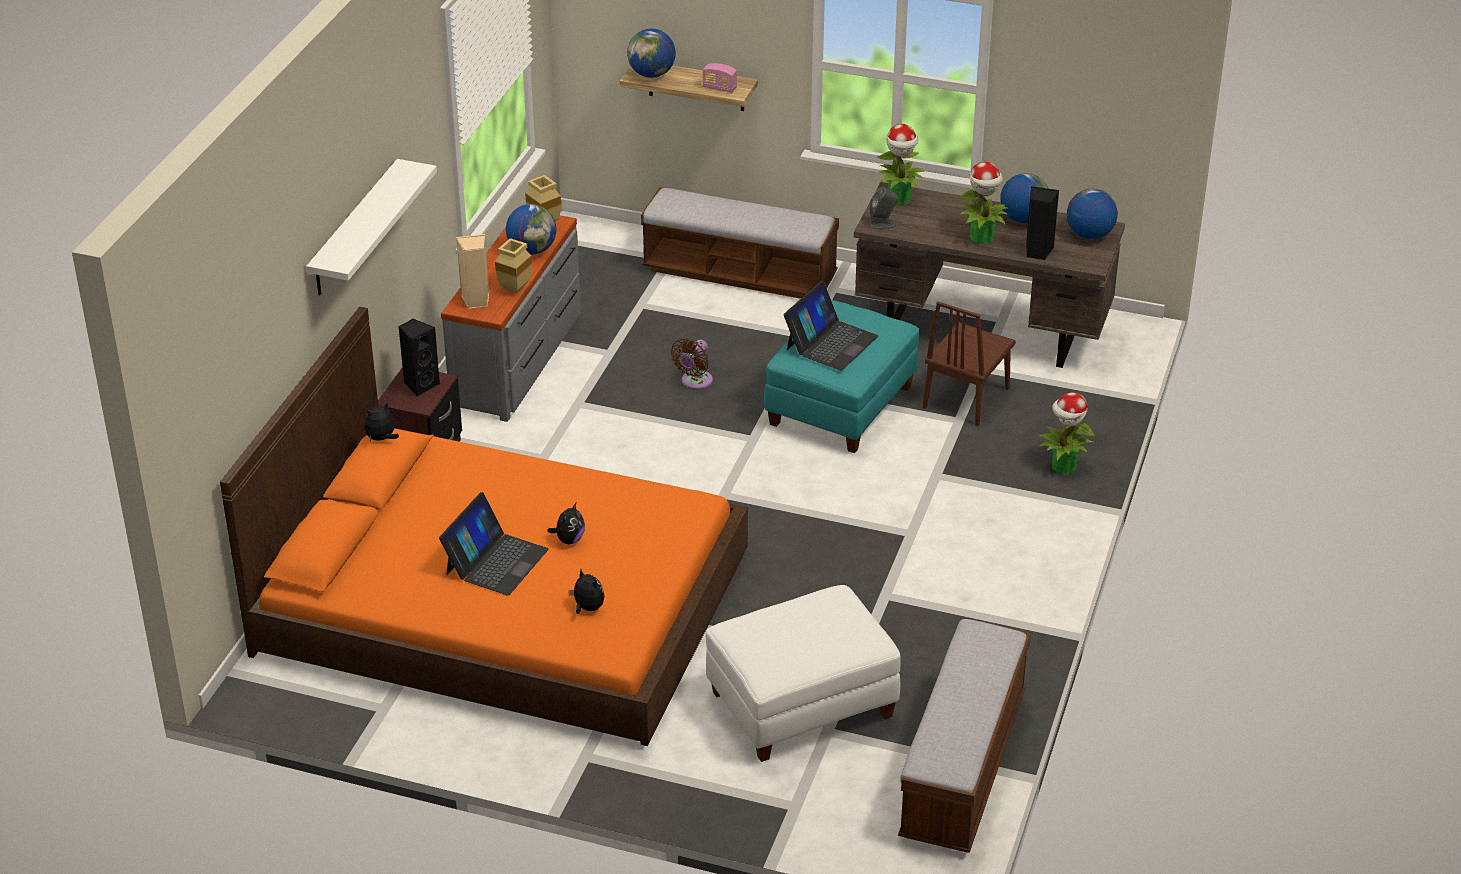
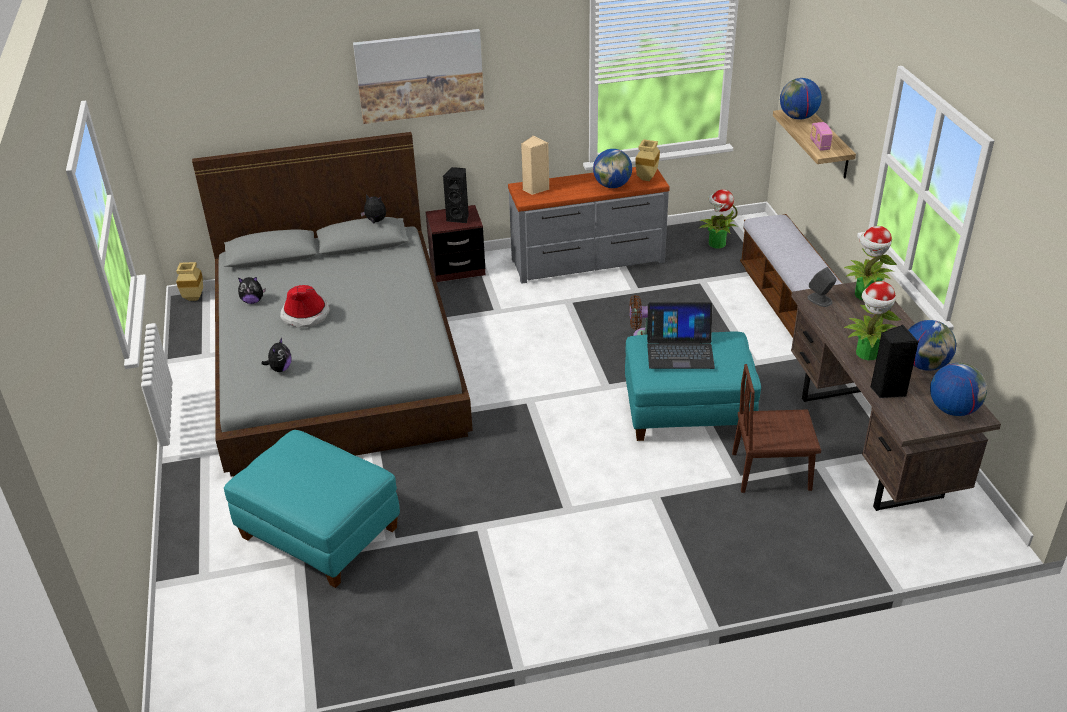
camera: 60 degrees right, 0 degrees up
(355, 229) = (420, 75): white shelf -> picture
(496, 561) = (305, 315): laptop -> hat
(502, 603) = (337, 356): orange bed -> grey bed
(515, 290) = (560, 197): beige vase -> beige vase (193, 299)
(569, 540) = (352, 334): plush toy -> plush toy (253, 301)
(801, 706) = (319, 534): white ottoman -> turquoise ottoman
(962, 767) = (300, 655): bench -> none
(1063, 467) = (740, 565): potted plant -> potted plant (716, 244)

